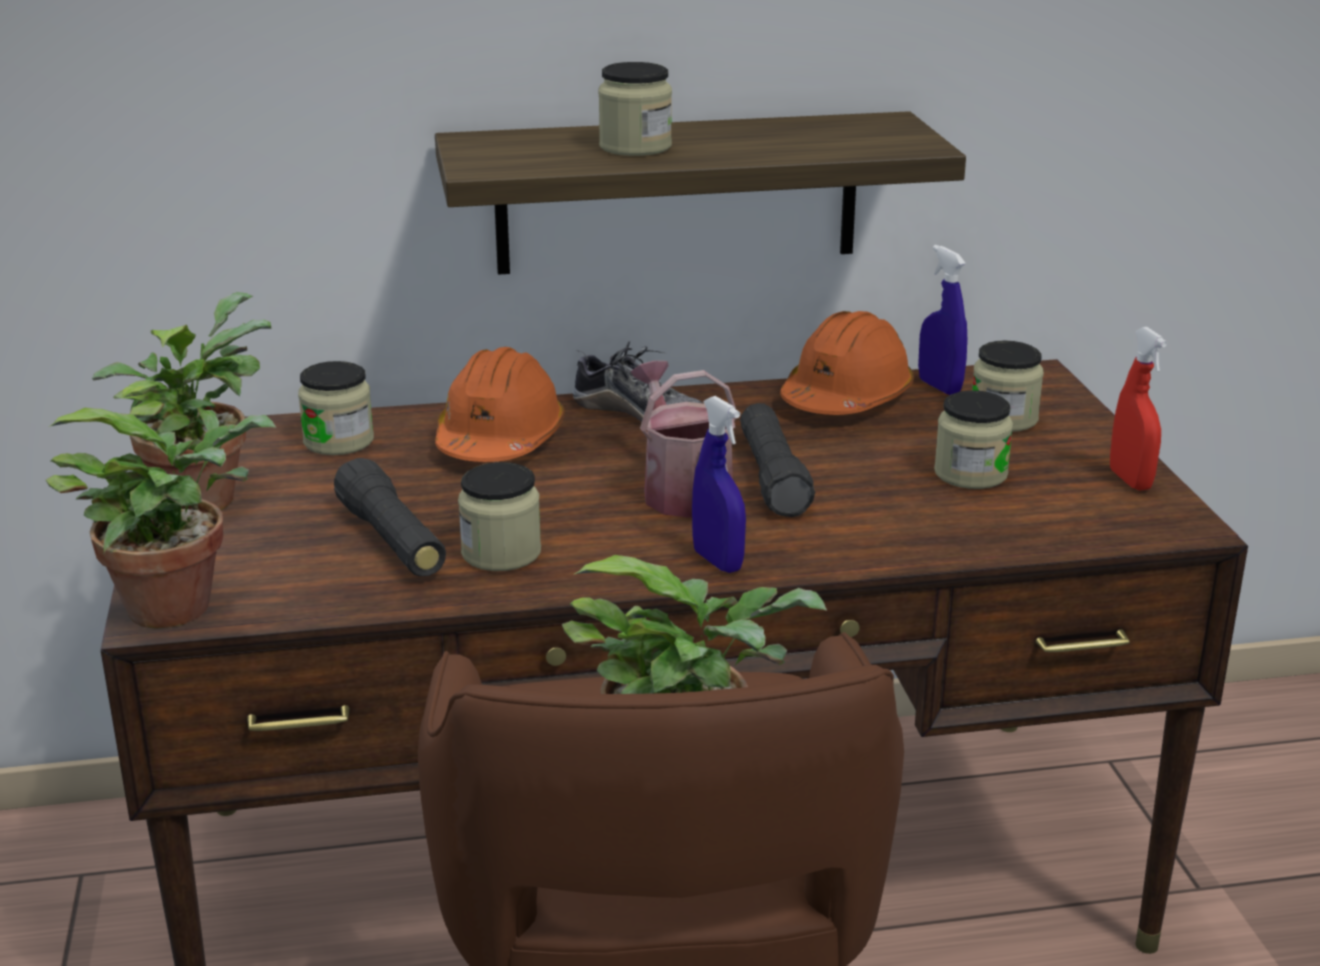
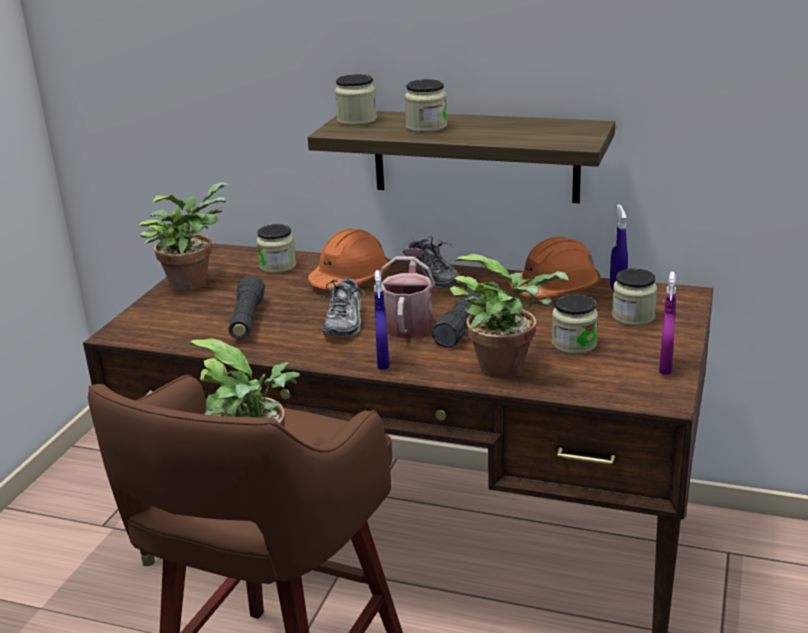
camera: 30 degrees right, 0 degrees up
(181, 606) = (131, 330): potted plant -> potted plant (508, 367)
(501, 553) = (288, 336): jar -> jar (357, 120)
(574, 511) = (344, 322): none -> shoe
(1130, 480) = (665, 367): red spray bottle -> purple spray bottle

